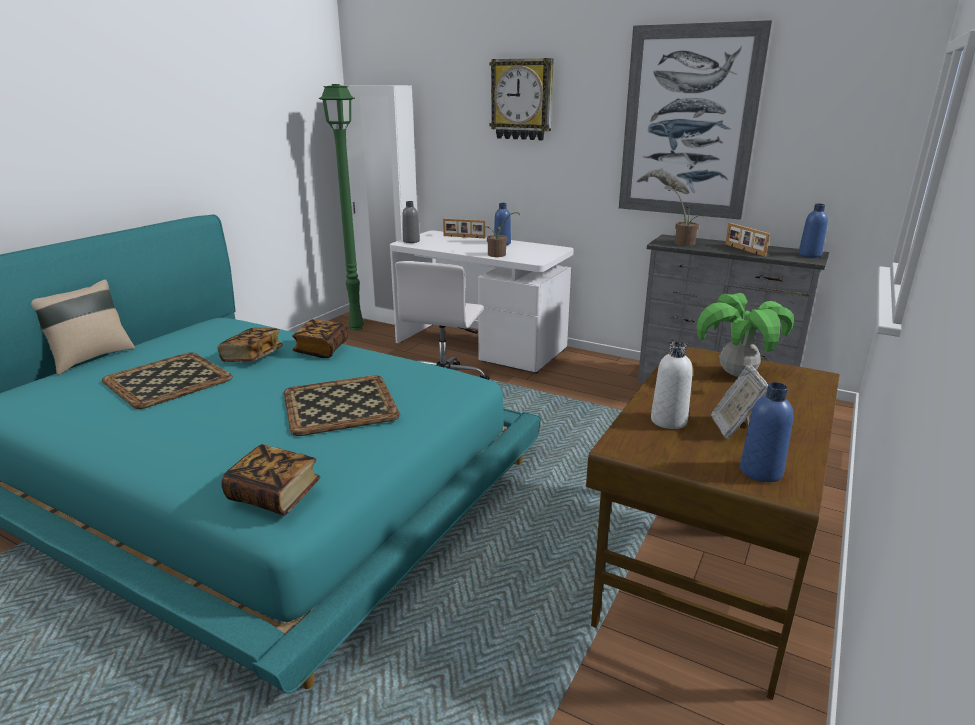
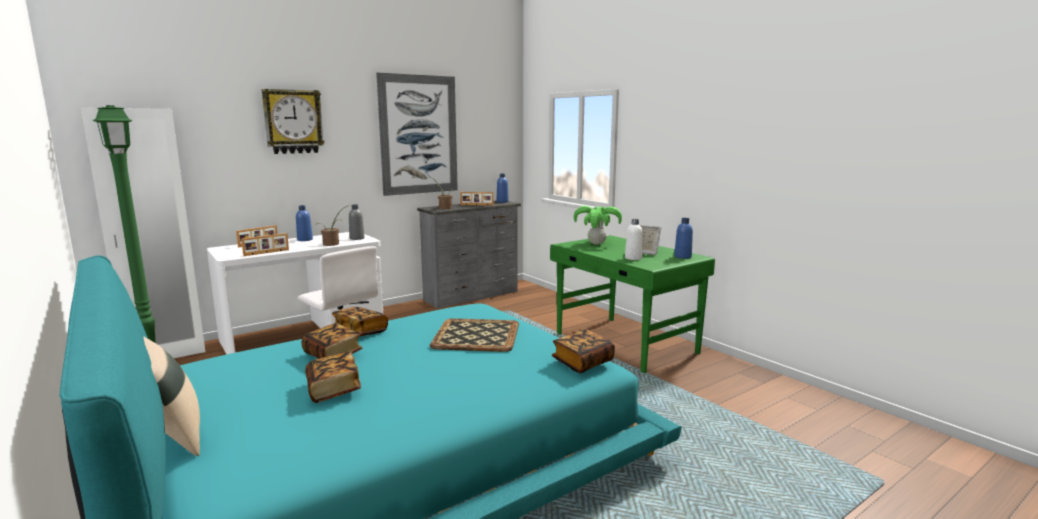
camera: 65 degrees left, 10 degrees down
(169, 380) = (333, 390): tray -> book
(411, 241) = (229, 255): grey bottle -> grey bottle (357, 238)
(432, 247) = (266, 253): none -> picture frame
(702, 576) = (625, 344): brown desk -> green desk

